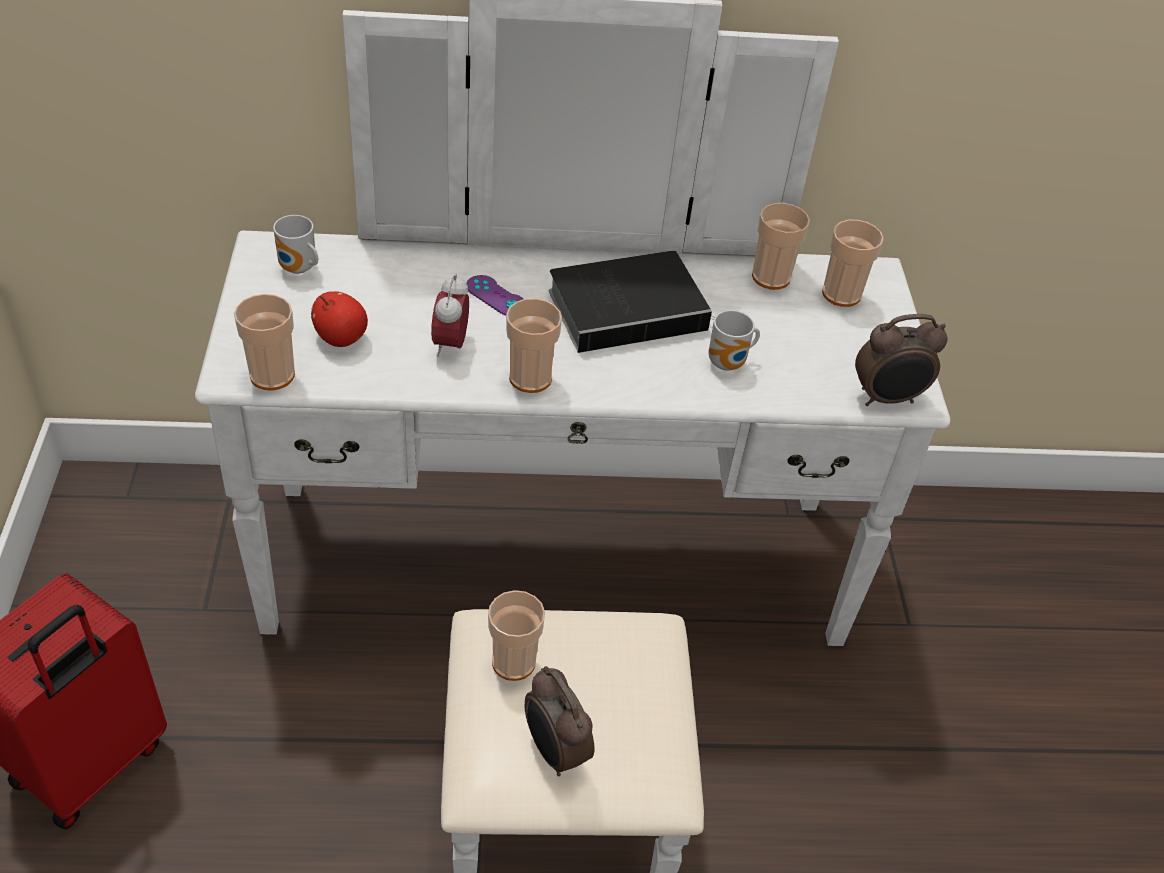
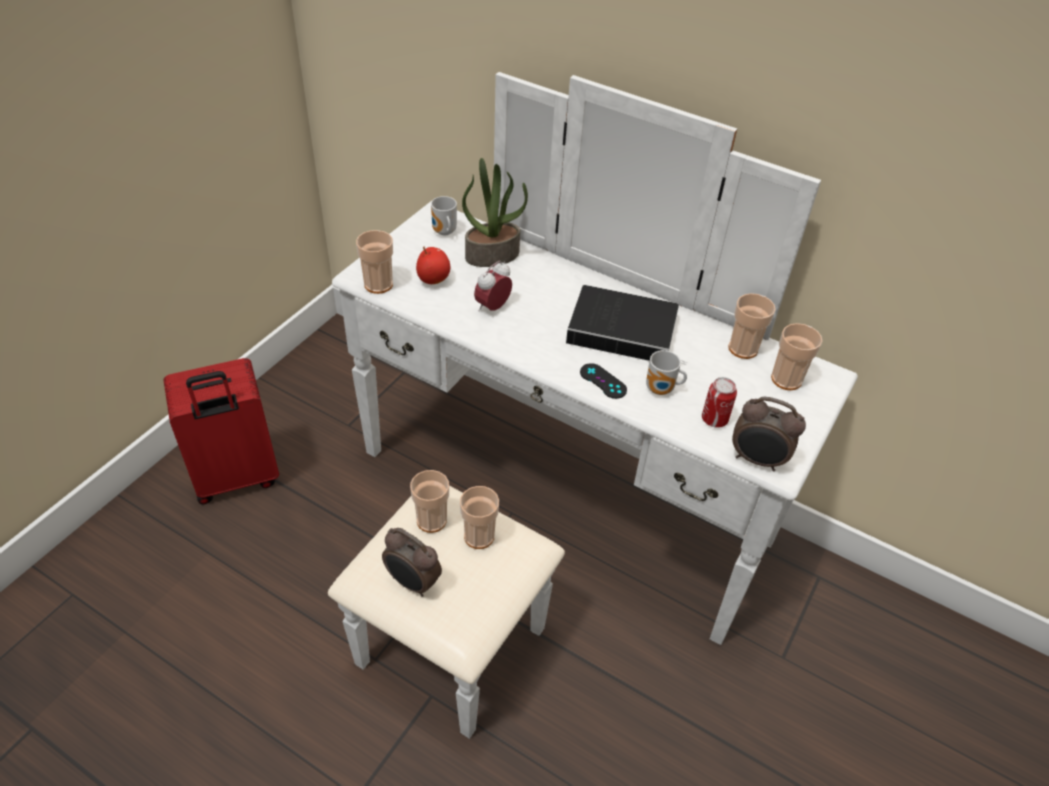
camera: 35 degrees right, 0 degrees up
(390, 275) = (492, 255): none -> potted plant
(496, 296) = (545, 290): purple game controller -> none
(530, 378) = (522, 346): cup -> cup (479, 536)
(554, 751) = (412, 583): alarm clock -> alarm clock turned 60 degrees counterclockwise
(658, 381) = (603, 381): none -> black game controller
(810, 372) = (714, 419): none -> can

